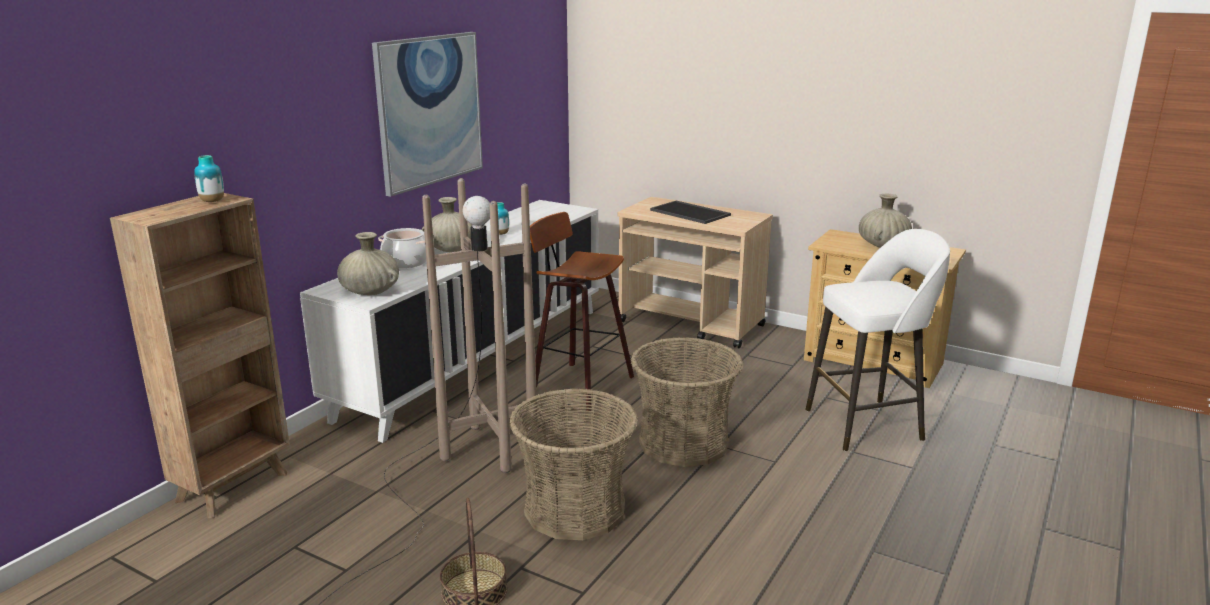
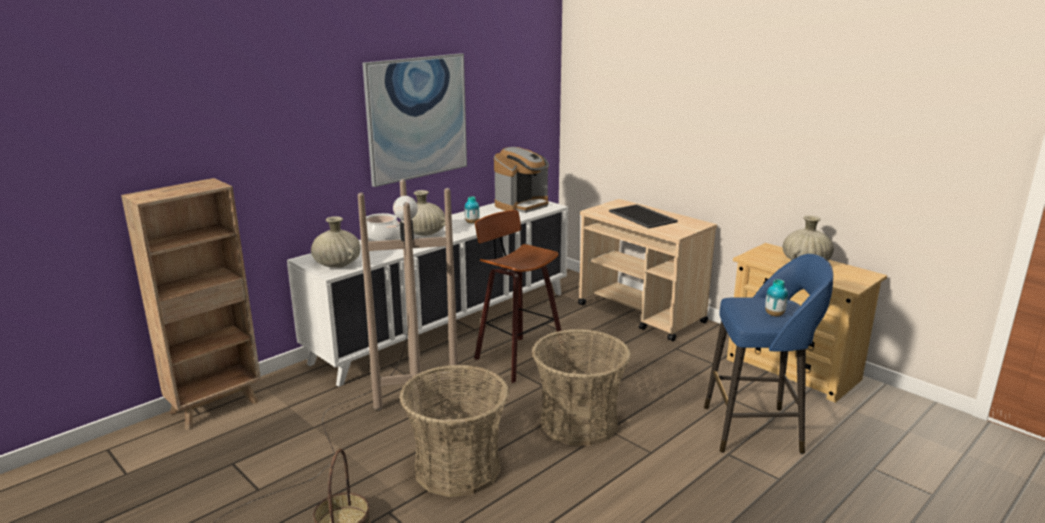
camera: 15 degrees right, 0 degrees up
(212, 201) = (201, 186): vase -> vase (774, 314)
(545, 211) = (522, 205): none -> coffee machine
(867, 424) = (755, 430): white stool -> blue stool

